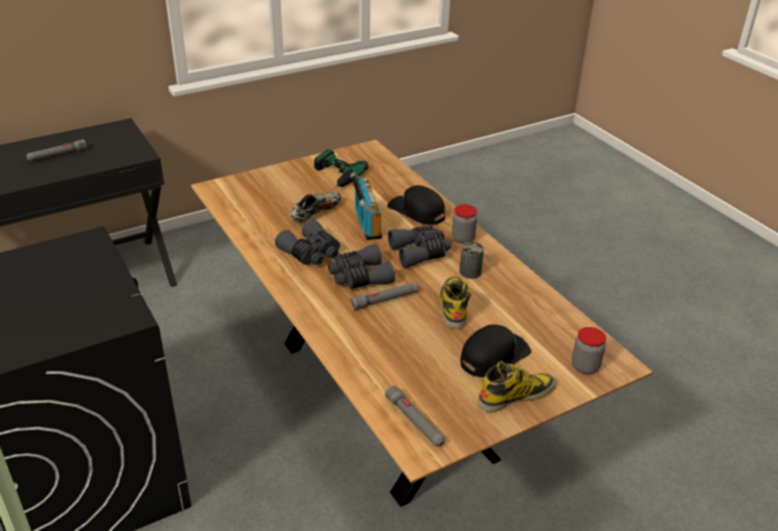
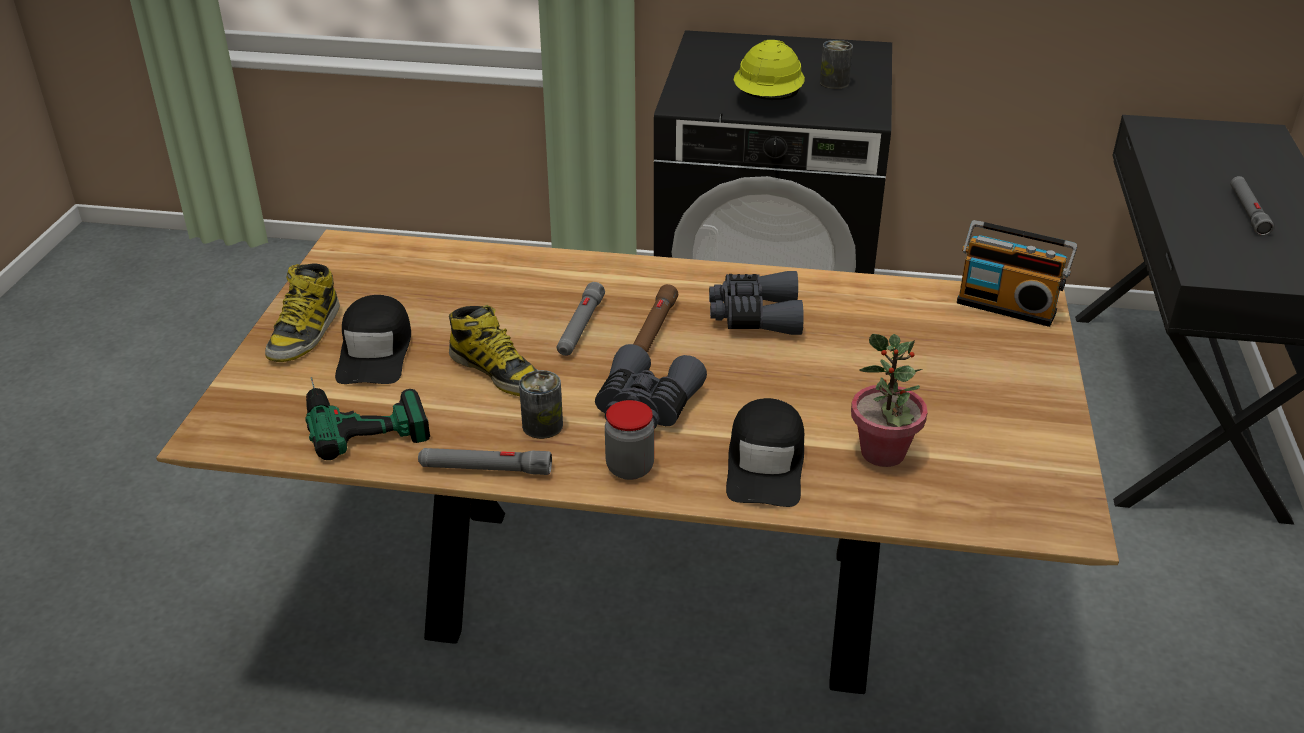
camera: 130 degrees right, 0 degrees up
(32, 270) = (834, 83): none -> can
(90, 285) = (768, 100): none -> yellow hard hat
(316, 213) = (864, 362): shoe -> none
(333, 177) = (977, 428): power drill -> power drill (363, 415)
(359, 277) = (654, 330): grey binoculars -> brown flashlight
(366, 225) = (779, 392): radio -> radio (1007, 306)
(375, 190) = (883, 453): none -> potted plant
(414, 421) = (379, 259): grey flashlight -> grey flashlight (485, 469)
(417, 211) = (766, 464): black cap -> black cap turned 105 degrees clockwise
(585, 367) = (252, 407): jar -> none

